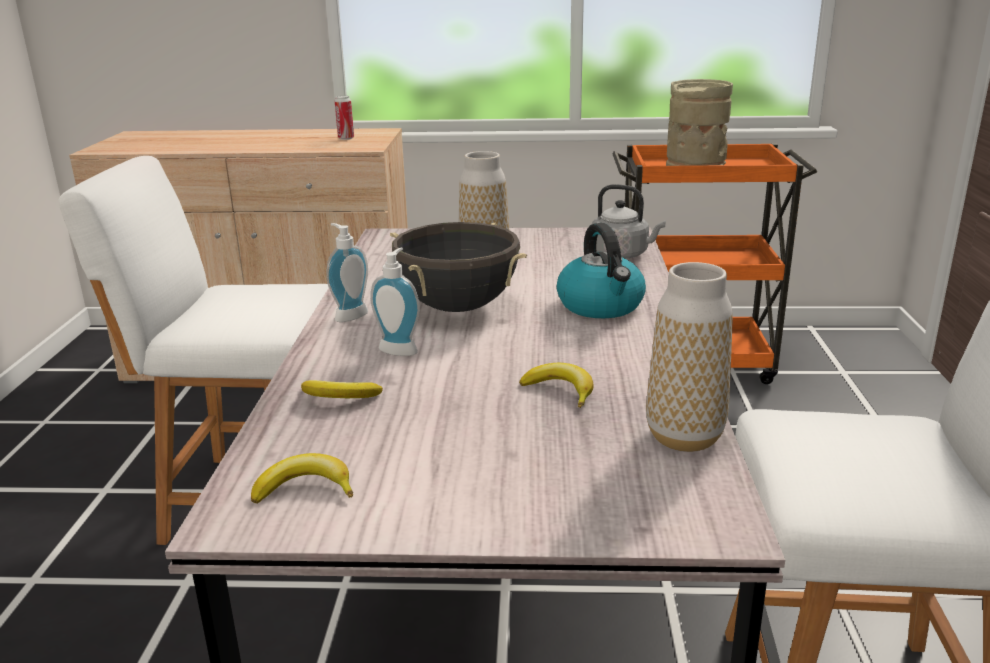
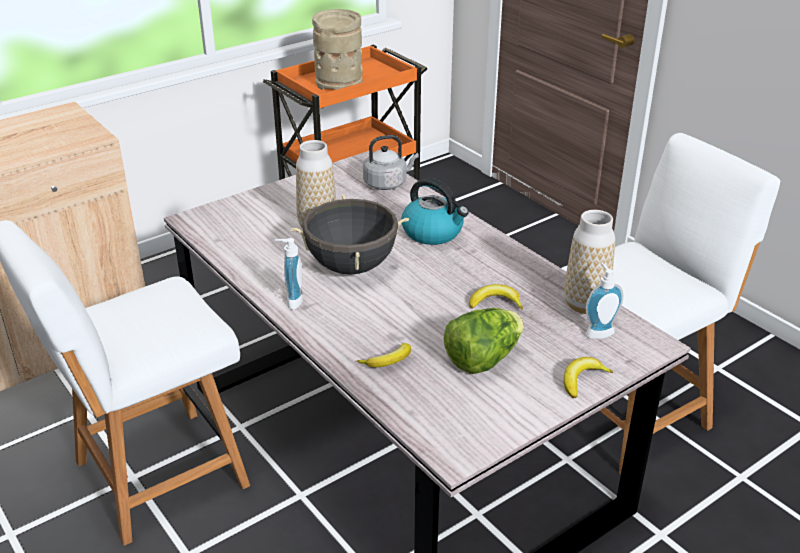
camera: 40 degrees left, 10 degrees up
(305, 489) = (462, 420): banana -> banana (582, 380)
(346, 138) = (49, 129): can -> none
(400, 349) = (367, 312): soap dispenser -> soap dispenser (598, 331)
(443, 439) = (483, 359): none -> lettuce

